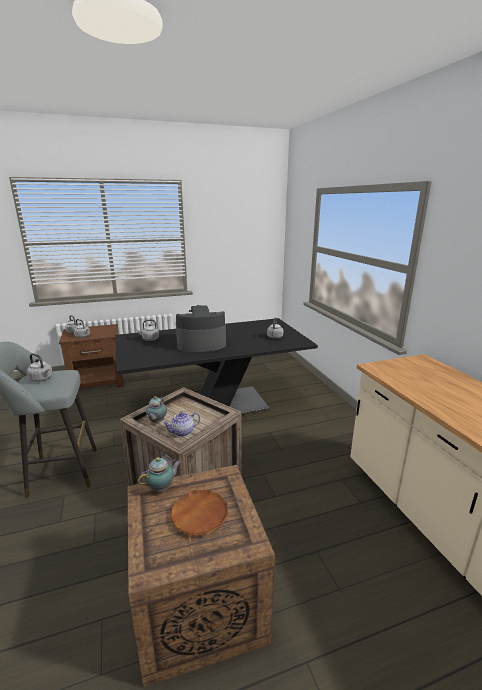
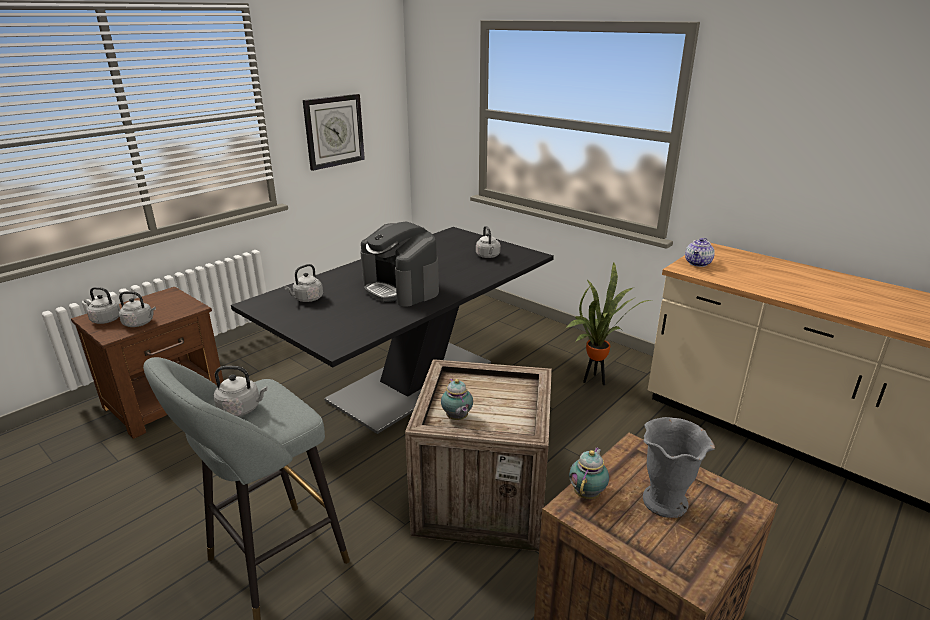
camera: 30 degrees left, 5 degrees up
(182, 432) = (509, 419): teapot -> teapot (698, 263)
(199, 515) = (665, 501): brown plate -> grey vase
(201, 344) = (401, 288): coffee machine -> coffee machine turned 90 degrees counterclockwise
(229, 253) = (334, 131): none -> wall clock
(328, 440) = (595, 380): none -> potted plant

